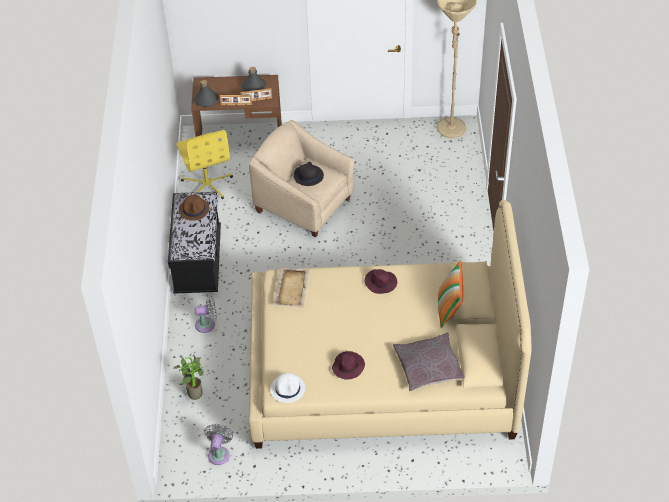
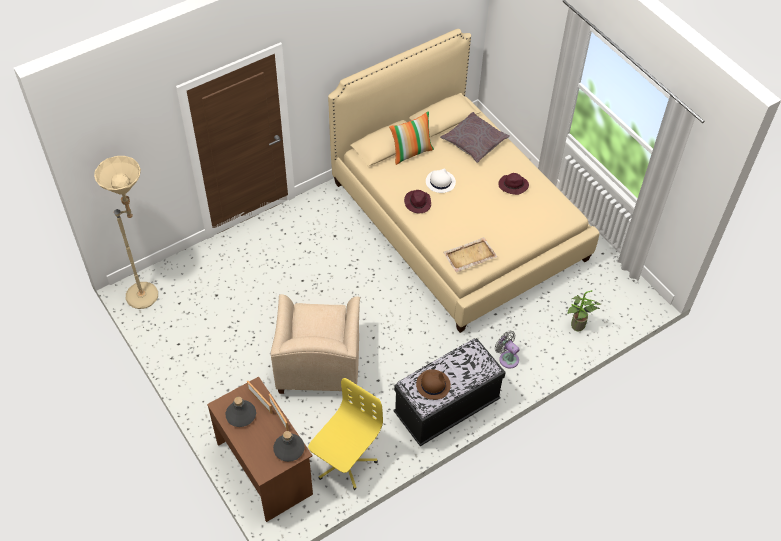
camera: 125 degrees left, 5 degrees up
(219, 453) = (611, 280): grey fan -> none
(288, 389) = (562, 210): white hat -> white hat (440, 182)
(308, 176) = (318, 328): black hat -> none

